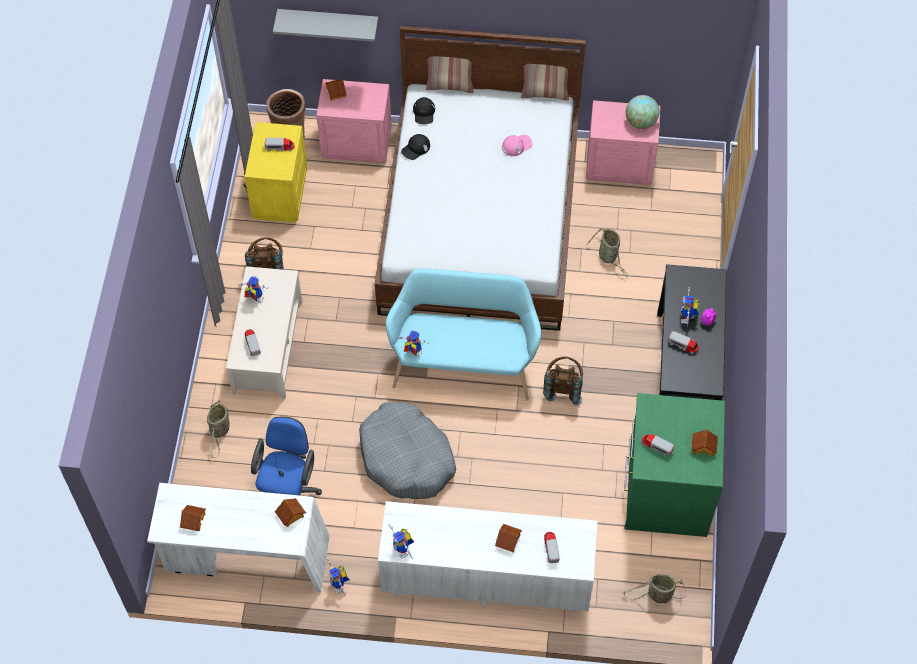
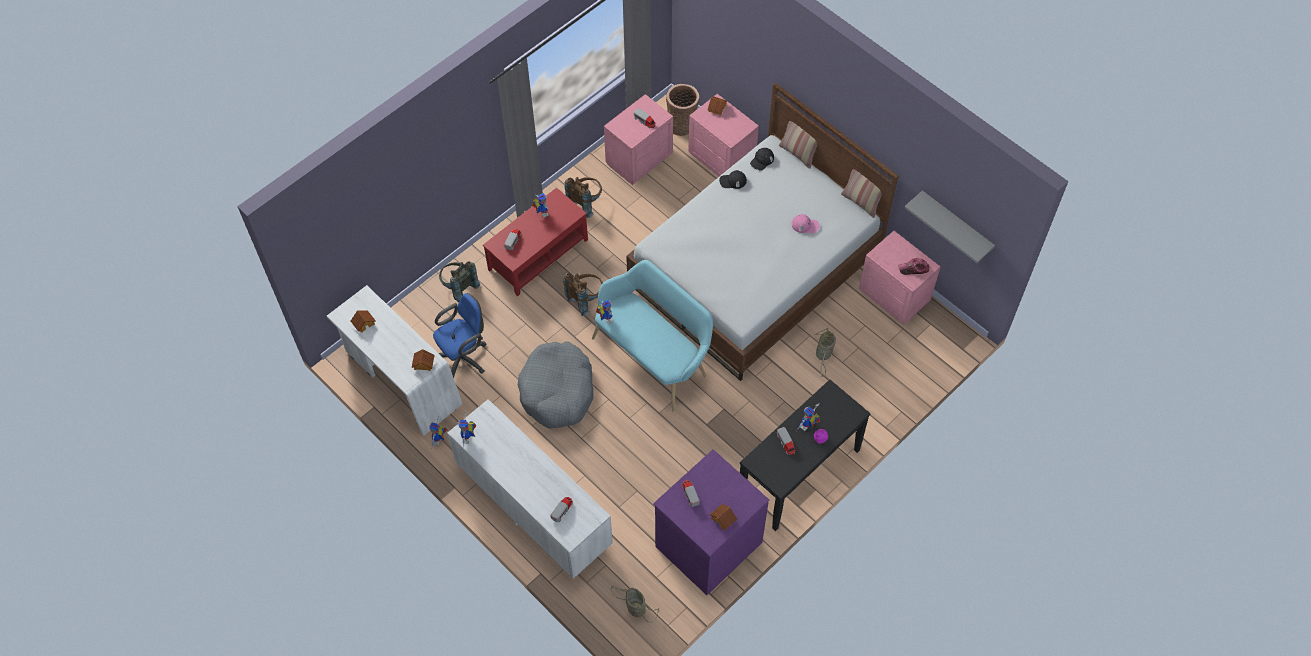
camera: 40 degrees right, 0 degrees up
(220, 431) = (459, 287): basket -> grey backpack
(268, 346) = (538, 254): beige coffee table -> red coffee table
(279, 194) = (638, 159): yellow nightstand -> pink nightstand
(328, 21) = (730, 49): grey shelf -> grey shelf (956, 224)
(508, 541) = (539, 483): toy house -> none
(563, 387) = (705, 420): brown backpack -> brown backpack (585, 299)
(640, 122) = (914, 268): globe -> cap
(665, 491) = (707, 543): green dresser -> purple dresser

